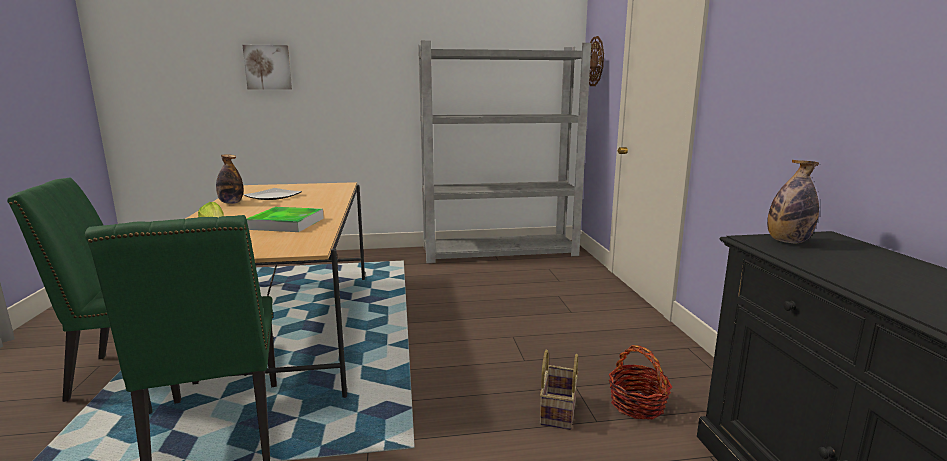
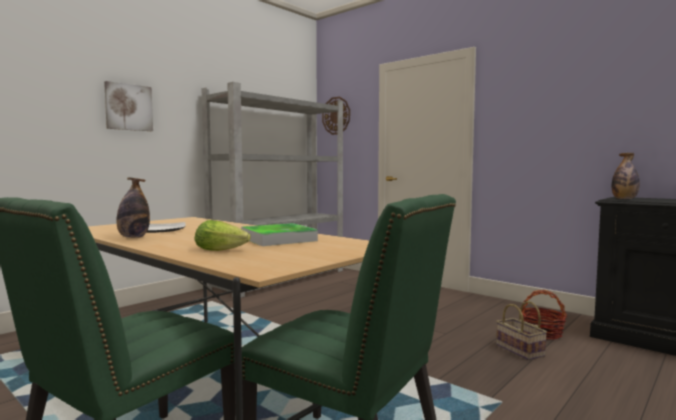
camera: 40 degrees left, 10 degrees down
(268, 67) = (37, 92): picture -> picture (128, 107)

